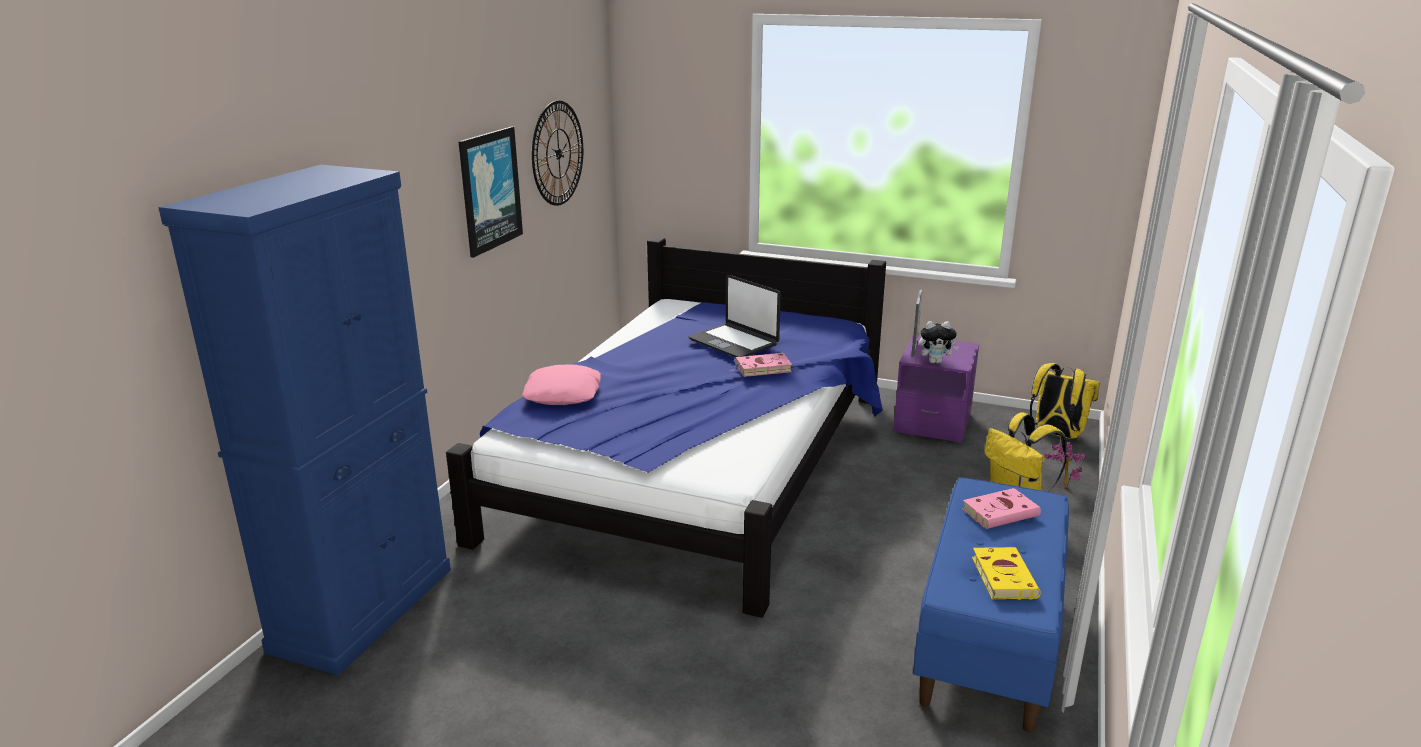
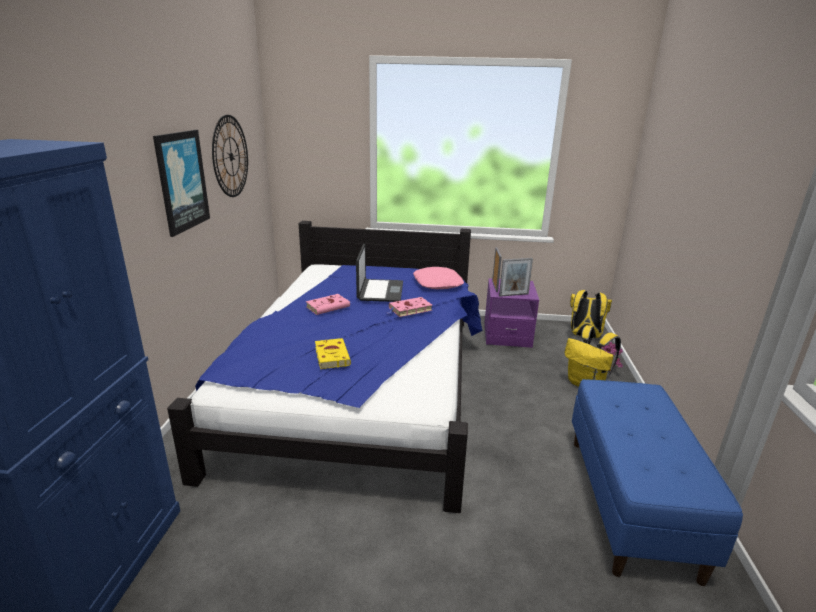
camera: 15 degrees left, 0 degrees up
(564, 394) = (262, 344): pink pillow -> pink pillow (438, 283)
(734, 342) = (380, 291): laptop -> laptop turned 120 degrees counterclockwise
(935, 362) = (513, 295): plush toy -> picture frame
(1001, 512) = (629, 405): pink book -> pink book (329, 306)
(1002, 576) = (668, 462): yellow book -> yellow book (331, 355)

